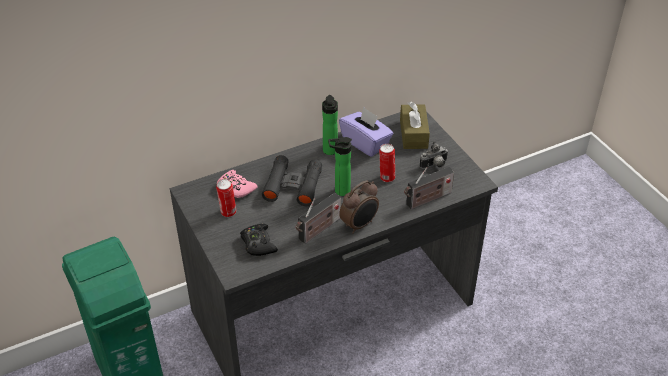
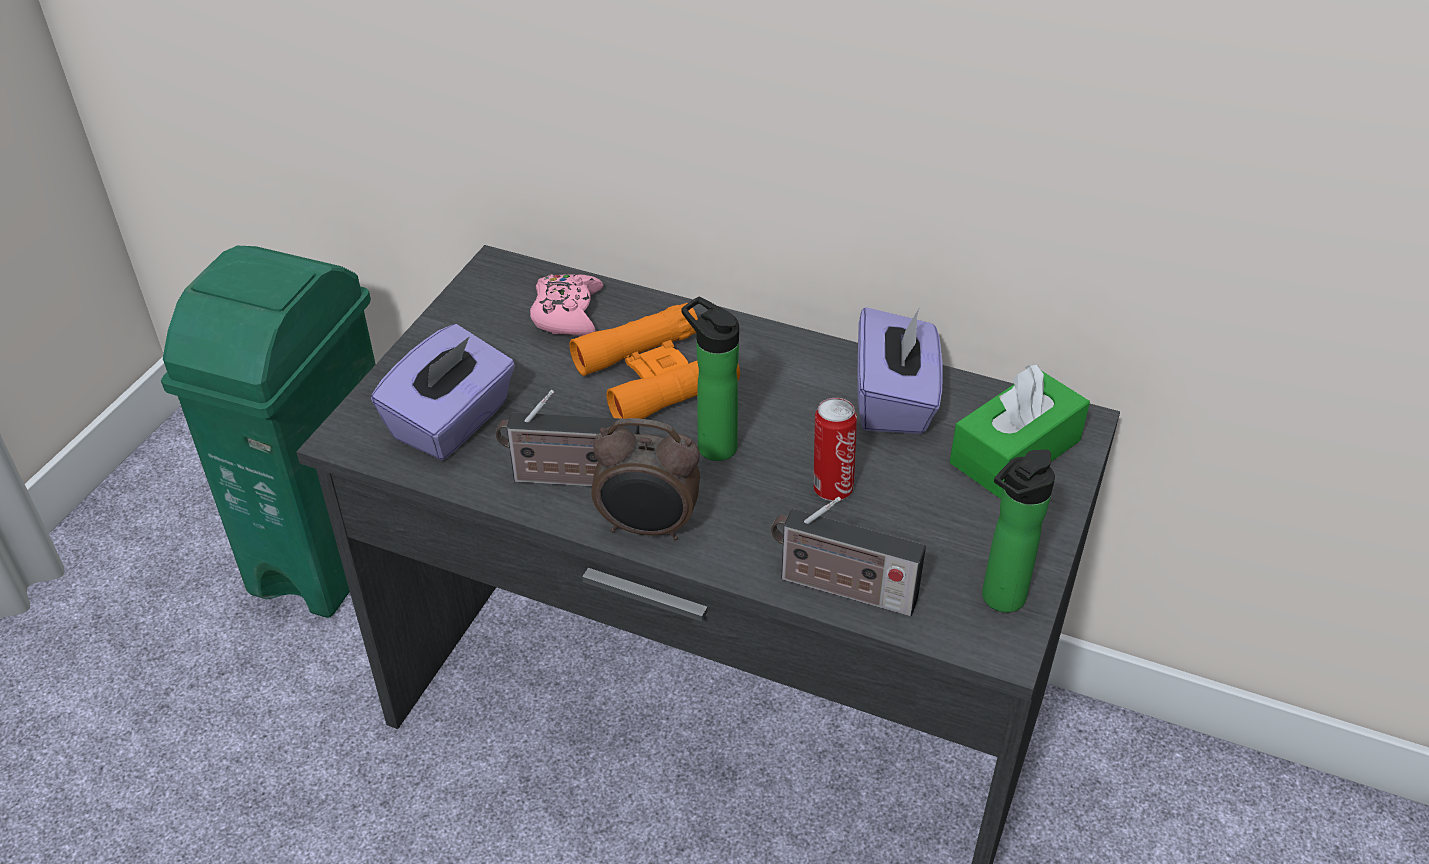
camera: 50 degrees right, 0 degrees up
(228, 212) = (494, 340): can -> none
(258, 244) = (452, 422): black game controller -> purple tissue box
(293, 185) = (655, 376): black binoculars -> orange binoculars
(330, 152) = (806, 369): bottle -> bottle (998, 600)
(413, 134) = (1015, 452): brown tissue box -> green tissue box
(434, 165) = (961, 539): camera -> none

